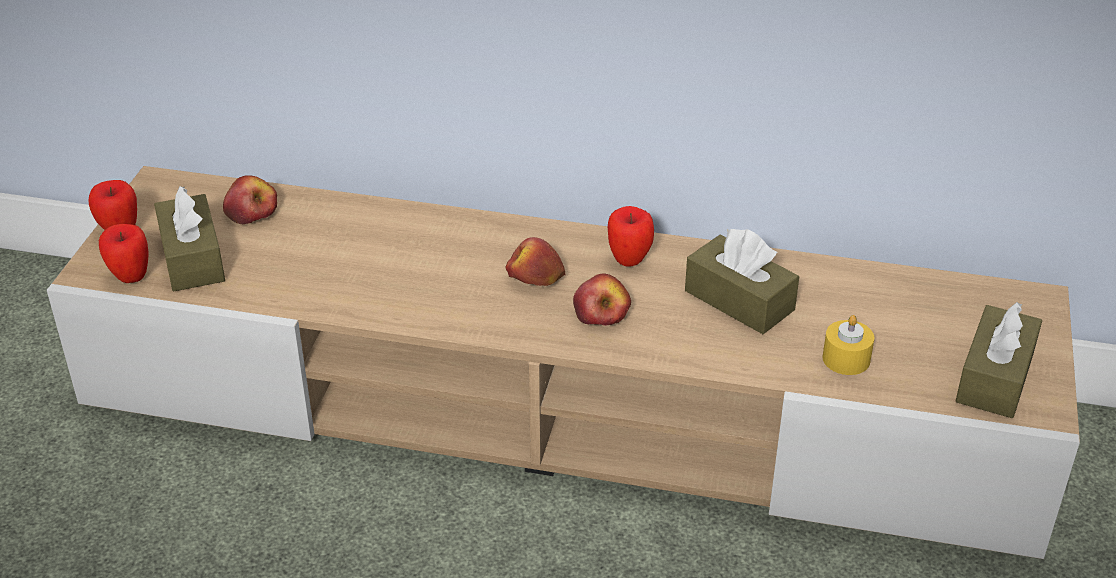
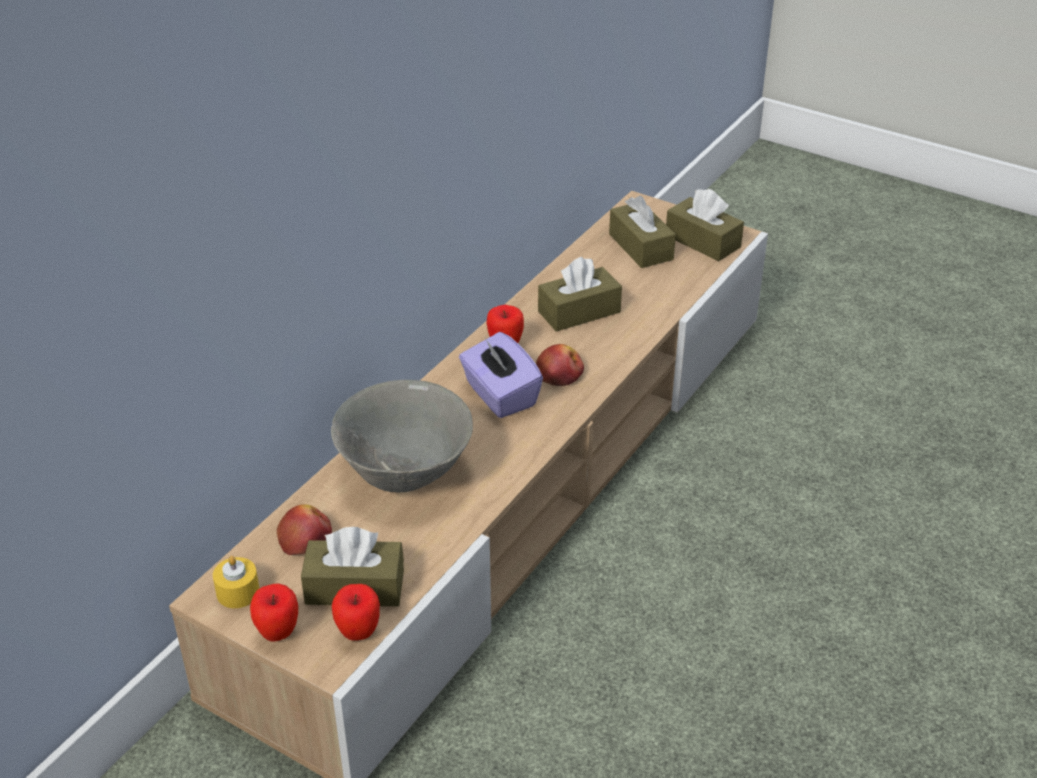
camera: 70 degrees left, 0 degrees up
(370, 246) = (406, 474): none -> grey bowl
(535, 277) = (499, 395): apple -> purple tissue box
(846, 359) = (660, 287): yellow candle -> yellow candle (238, 592)
(930, 322) = (640, 247): none -> brown tissue box

